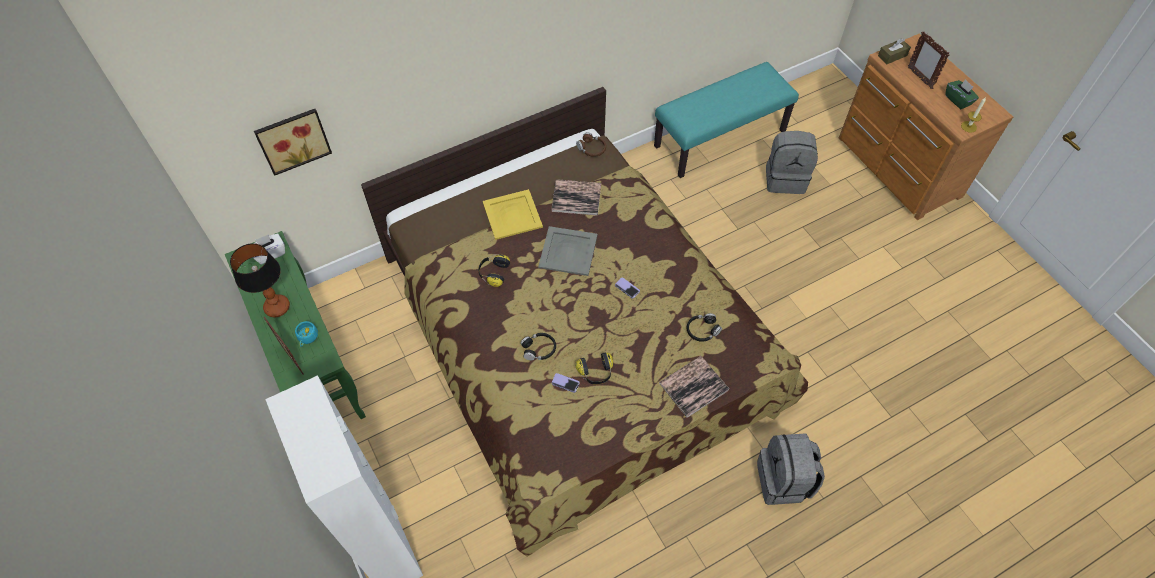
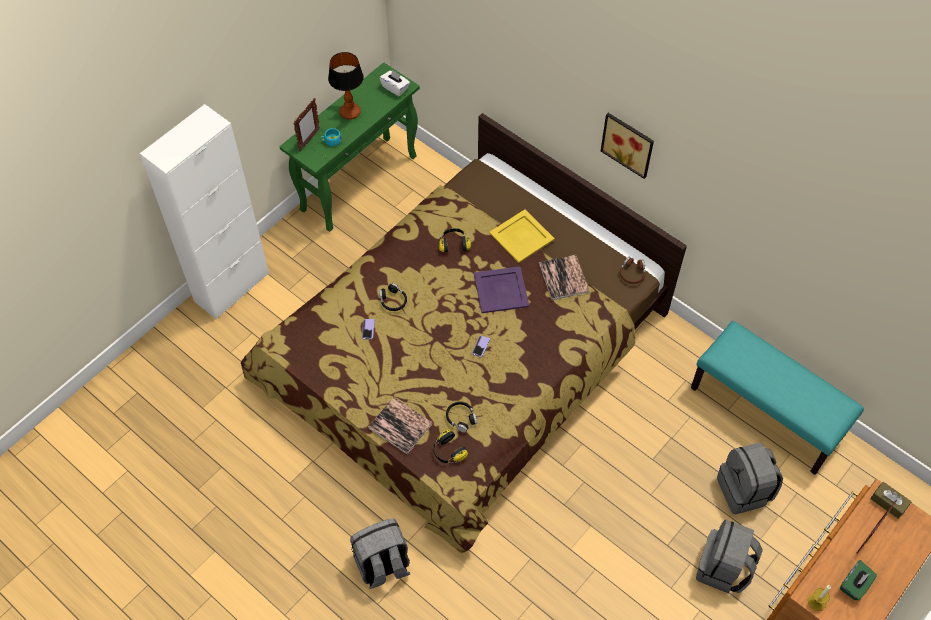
camera: 70 degrees right, 0 degrees up
(292, 139) = (455, 37): picture -> picture (629, 143)
(567, 251) = (500, 289): grey tray -> purple tray
(596, 373) = (386, 348): headphones -> headphones (448, 452)
(850, 218) = (723, 569): none -> grey backpack

